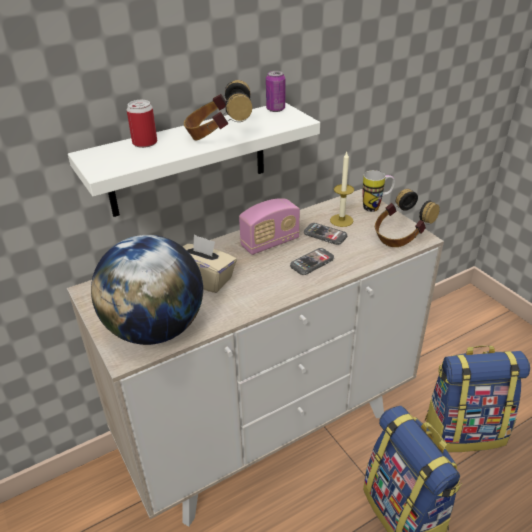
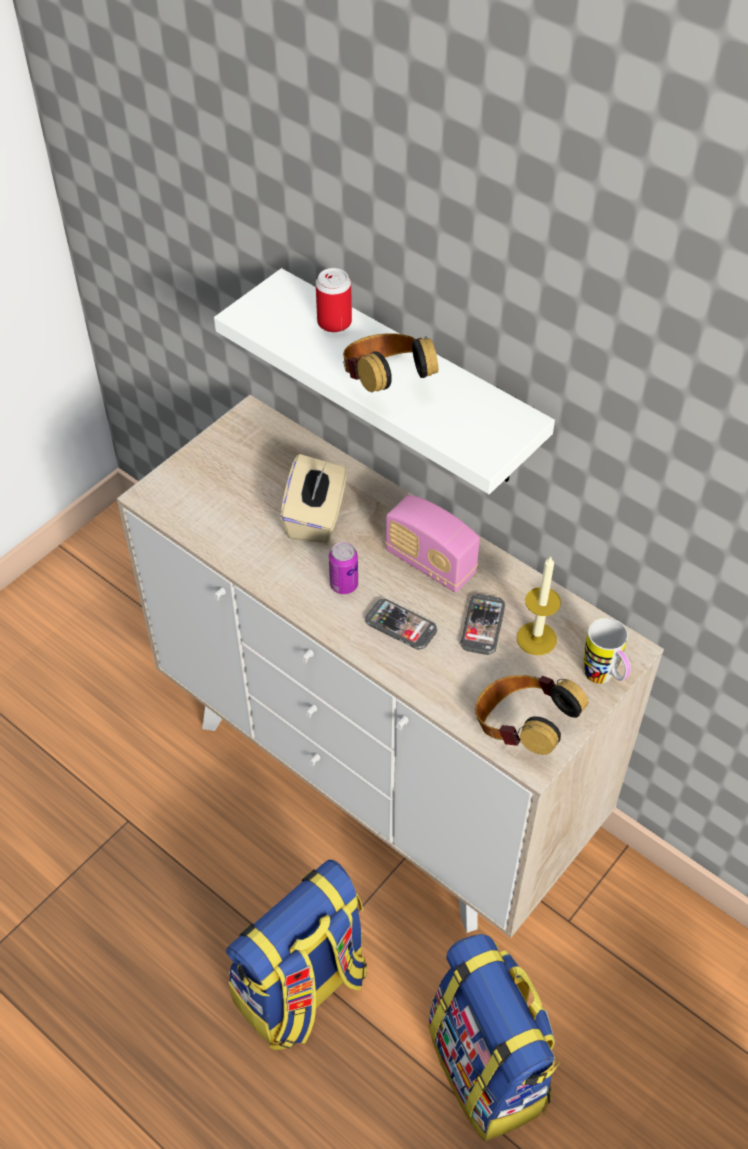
camera: 70 degrees right, 15 degrees up
(155, 329) = (203, 504): globe -> none
(275, 109) = (513, 418): can -> can (344, 585)

